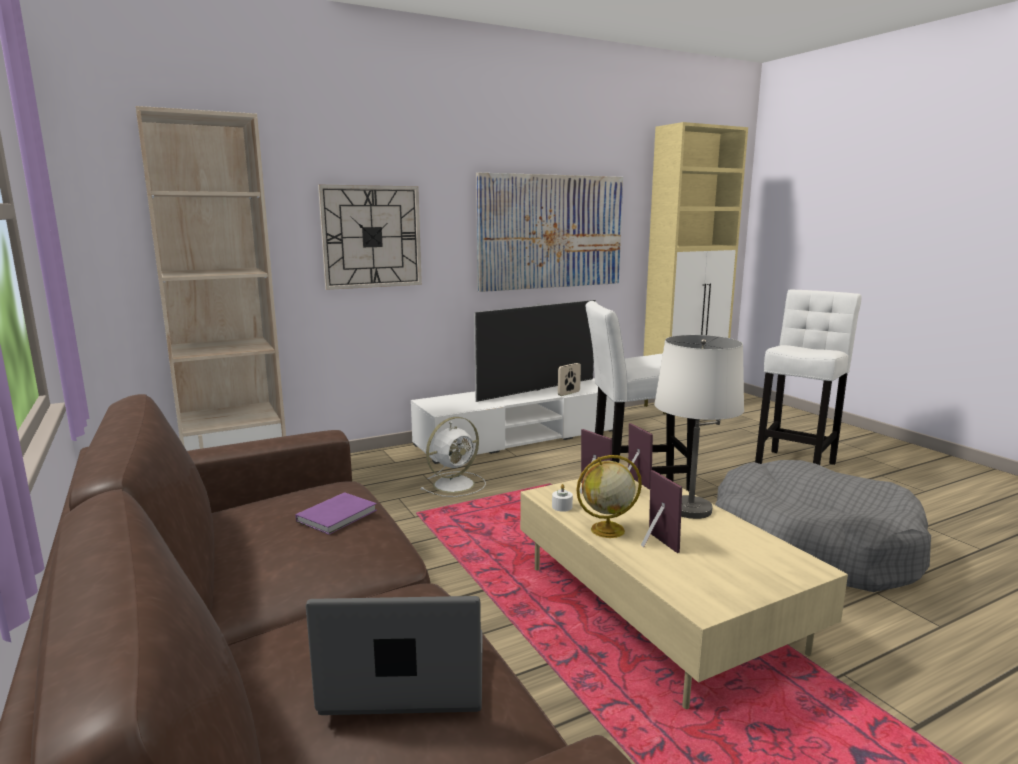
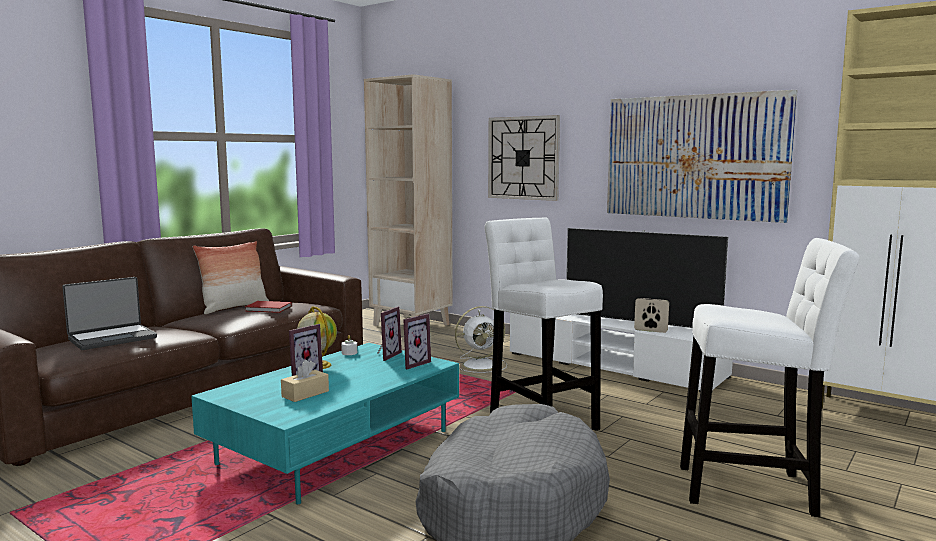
camera: 65 degrees right, 5 degrees down
(234, 549) = (234, 307): none -> pillow
(339, 515) = (269, 309): purple book -> red book
(405, 678) = (112, 338): laptop -> laptop turned 75 degrees clockwise
(455, 484) = (481, 365): white fan -> white fan turned 45 degrees counterclockwise
(655, 607) = (337, 446): beige coffee table -> turquoise coffee table
(691, 510) = (373, 382): white table lamp -> none
(723, 549) = (305, 394): none -> beige tissue box

